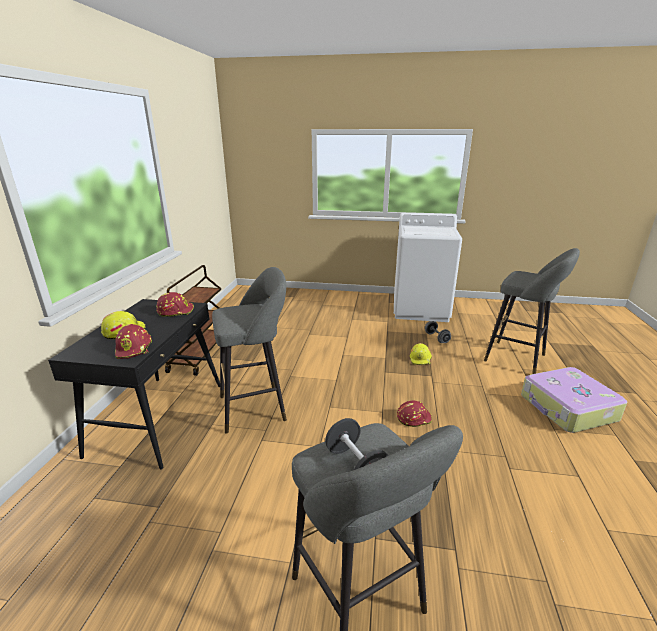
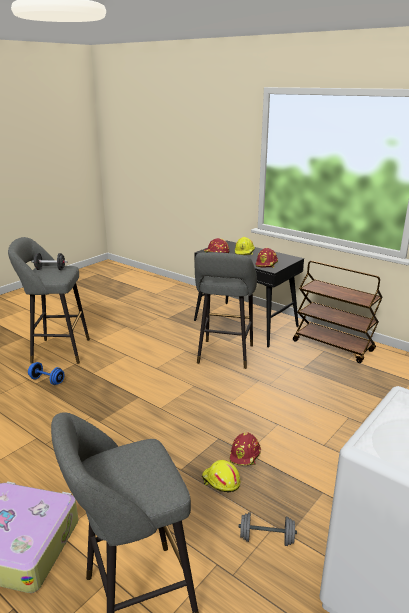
camera: 120 degrees right, 0 degrees up
(413, 417) = (135, 421): red hard hat -> red hard hat (245, 455)
(437, 540) = (47, 380): none -> blue dumbbell

